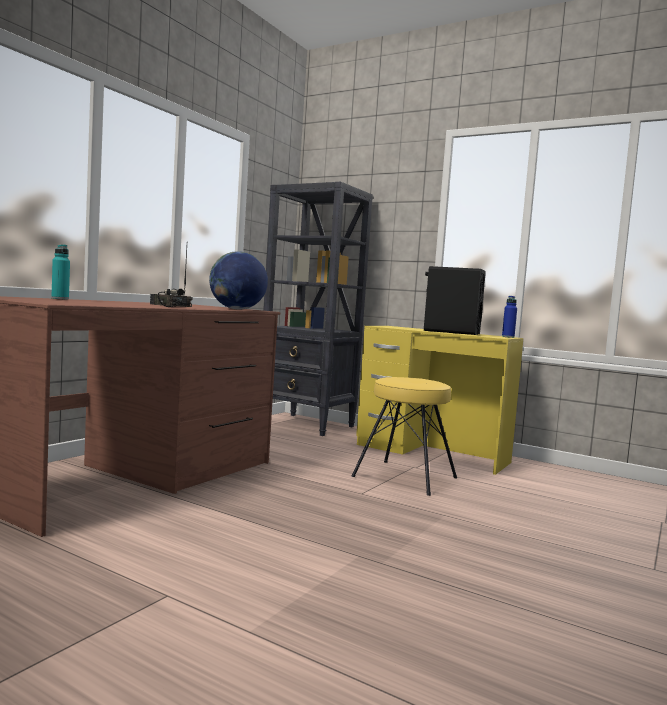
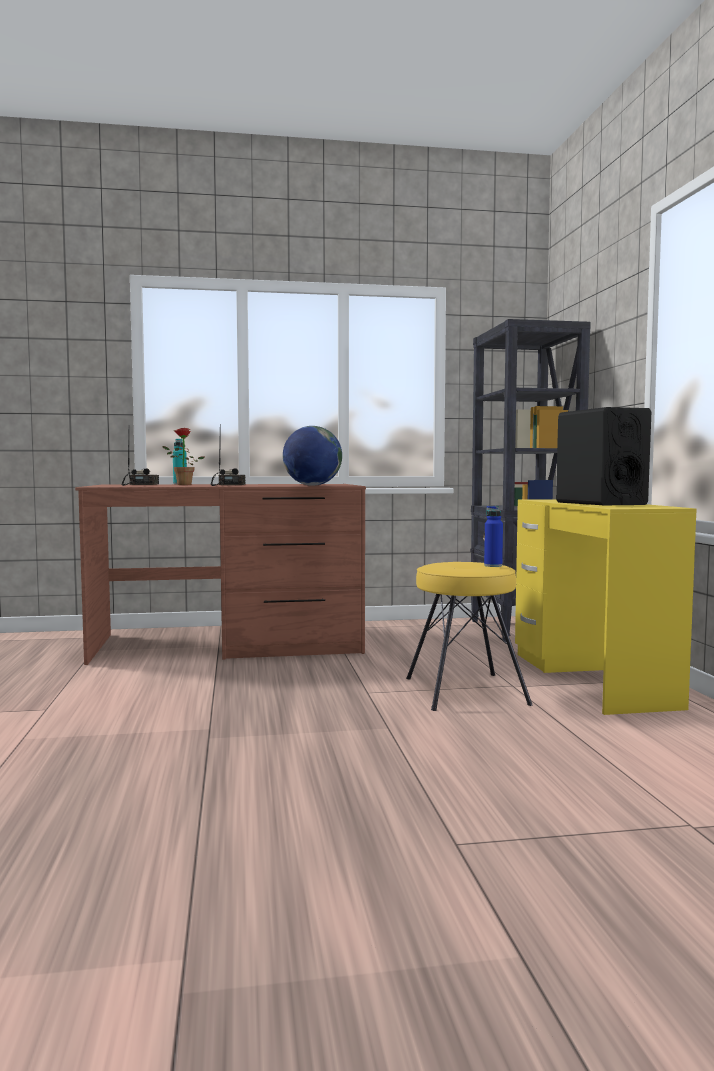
camera: 50 degrees right, 0 degrees up
(64, 301) = (140, 485): none -> radio
(98, 302) = (182, 485): none -> potted plant
(508, 337) = (659, 507): blue bottle -> blue bottle (493, 565)

